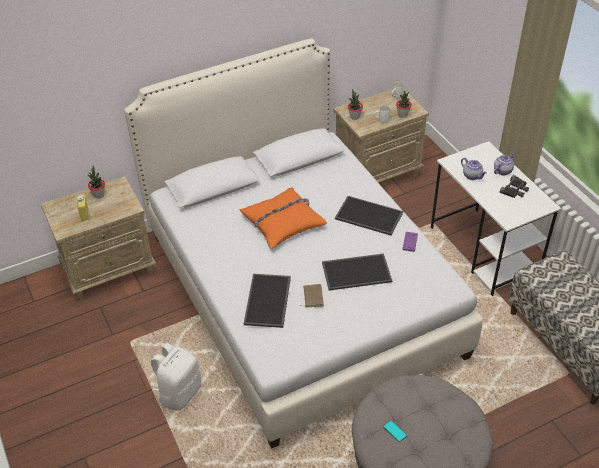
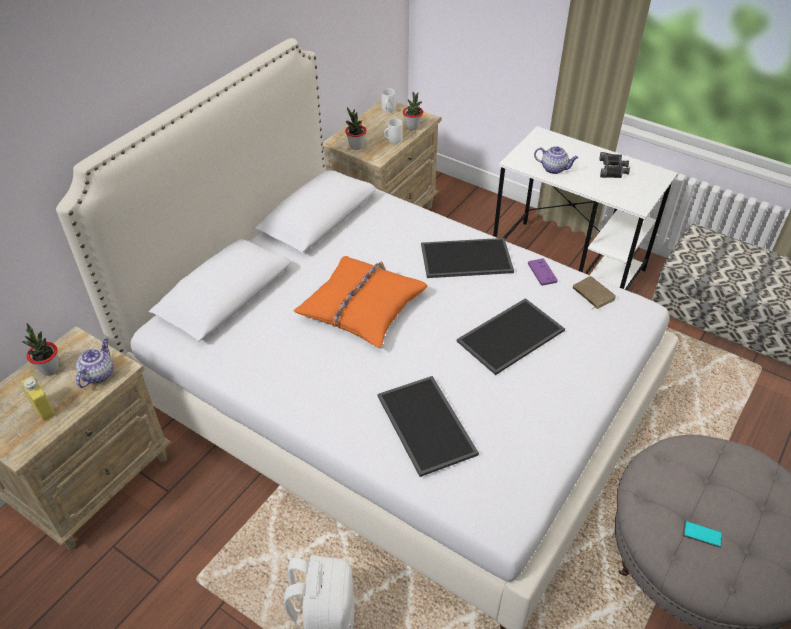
camera: 30 degrees left, 0 degrees up
(312, 297) = (483, 393): brown book -> brown book (592, 294)
(502, 170) = (581, 152): teapot -> teapot (98, 374)

